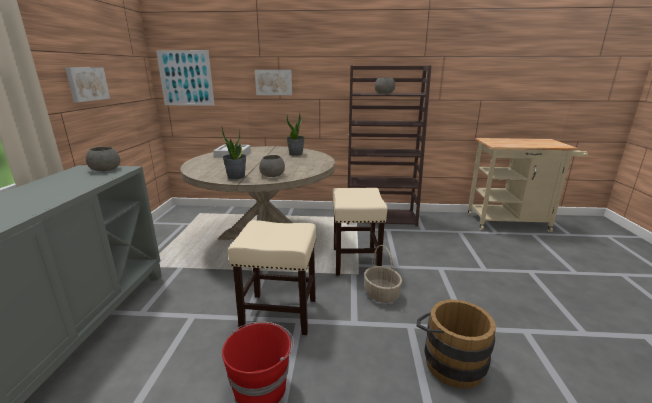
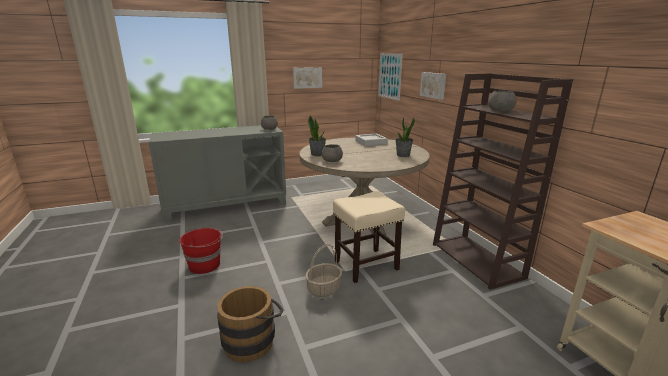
camera: 65 degrees right, 0 degrees up
(278, 313) = (271, 251): beige stool -> none

